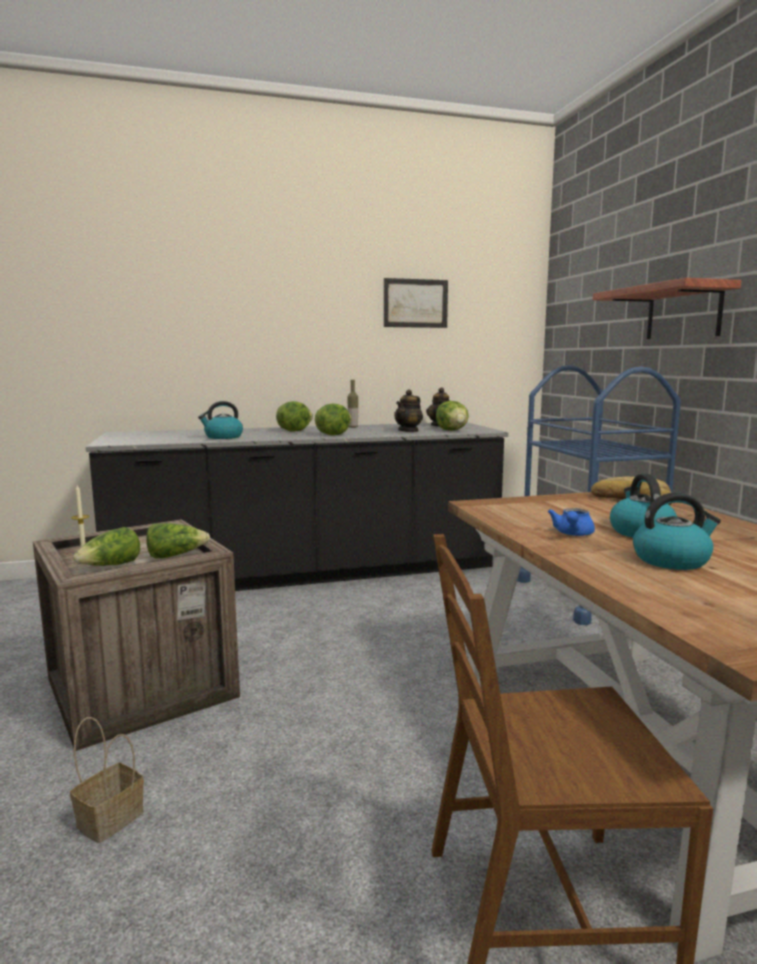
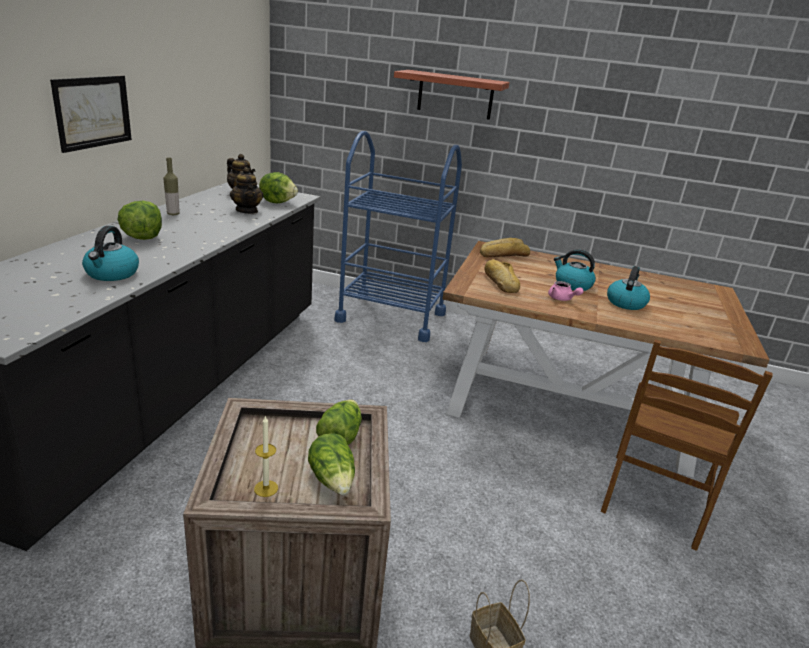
camera: 60 degrees left, 15 degrees up
(333, 435) = (210, 236): lettuce -> none
(415, 303) = (187, 51): picture -> picture (93, 112)
(539, 510) = (500, 282): none -> bread
(572, 534) = (562, 299): blue teapot -> pink teapot

